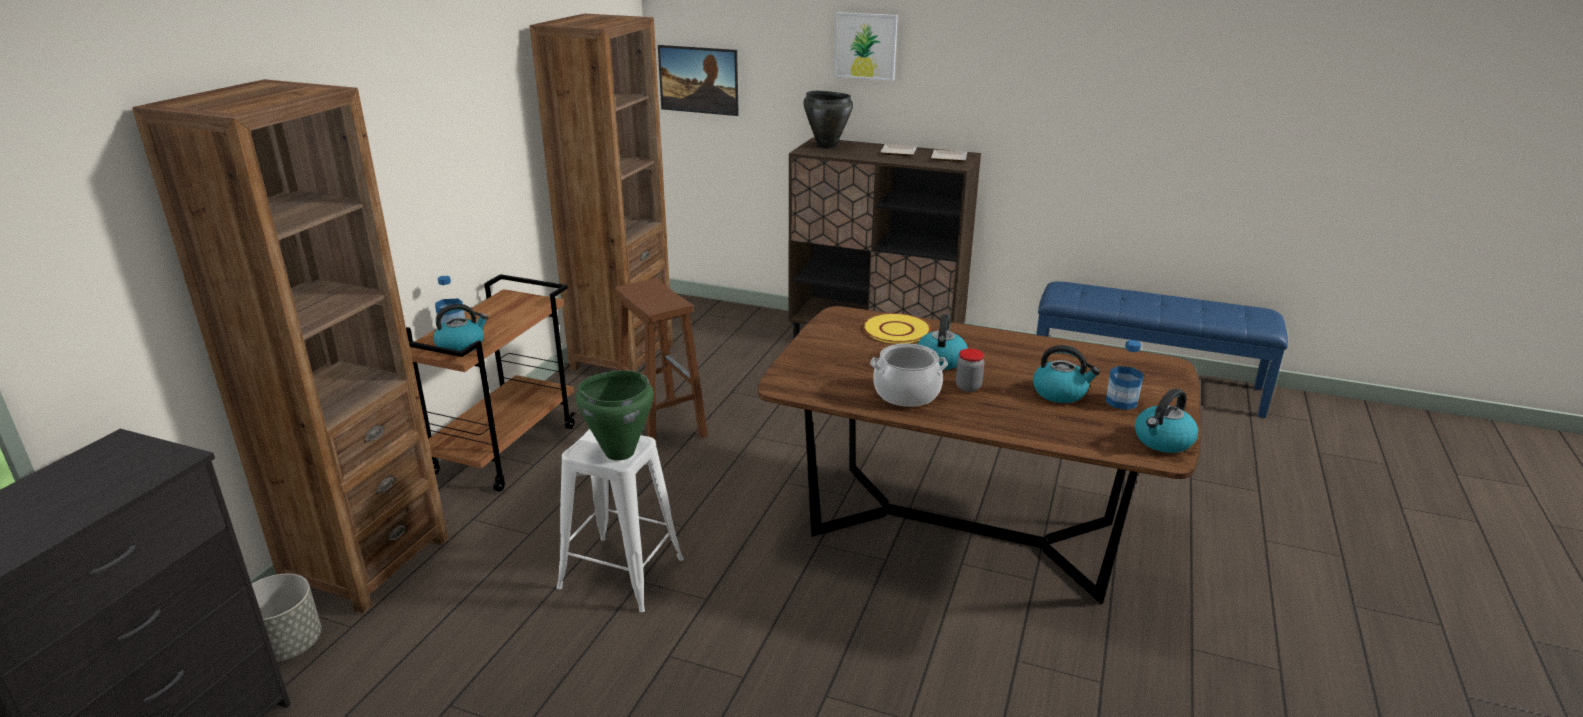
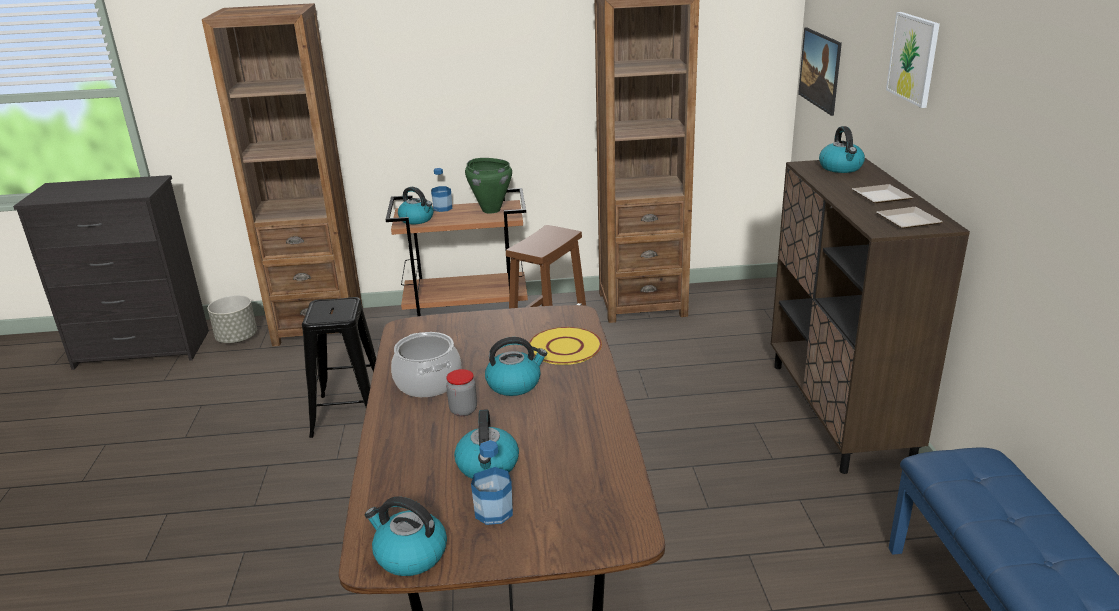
camera: 65 degrees right, 0 degrees up
(619, 452) = (325, 315): green cooking pot -> green cooking pot (491, 210)
(621, 573) = (349, 413): white stool -> black stool
(826, 146) = (841, 168): black cooking pot -> kettle

